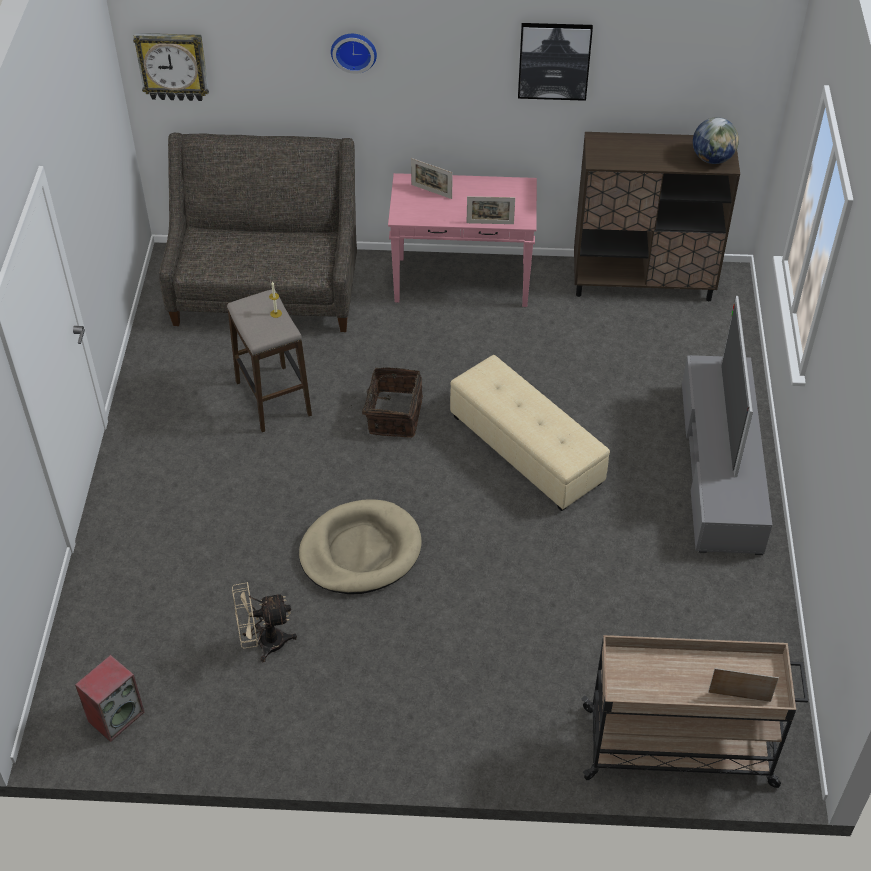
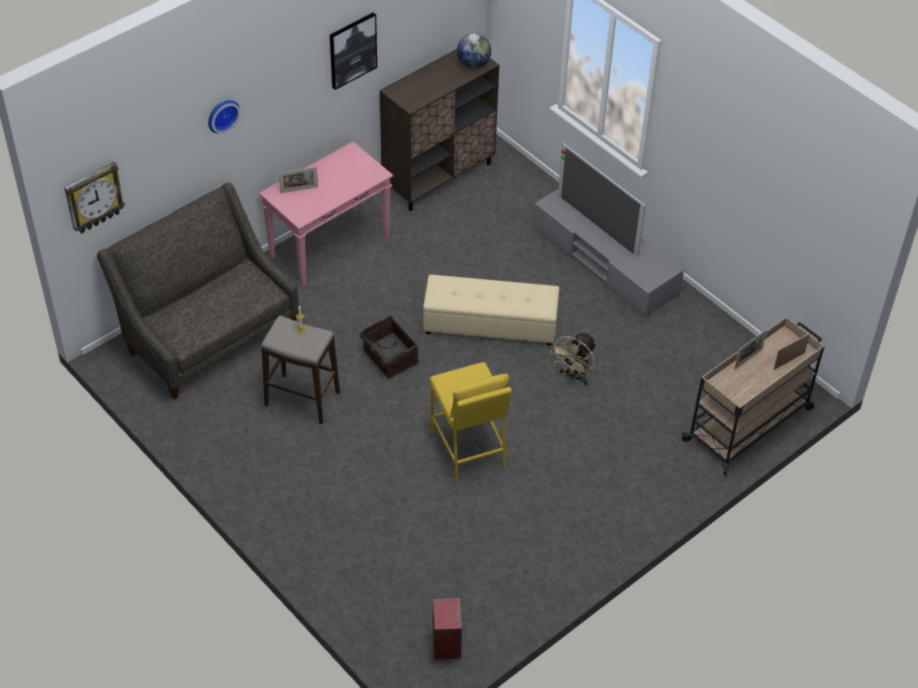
camera: 45 degrees left, 0 degrees up
(263, 643) = (478, 539): beige fan -> beige fan (574, 376)
(360, 551) = (468, 449): beige dog bed -> yellow stool
(490, 223) = (361, 188): picture frame -> picture frame (748, 359)

